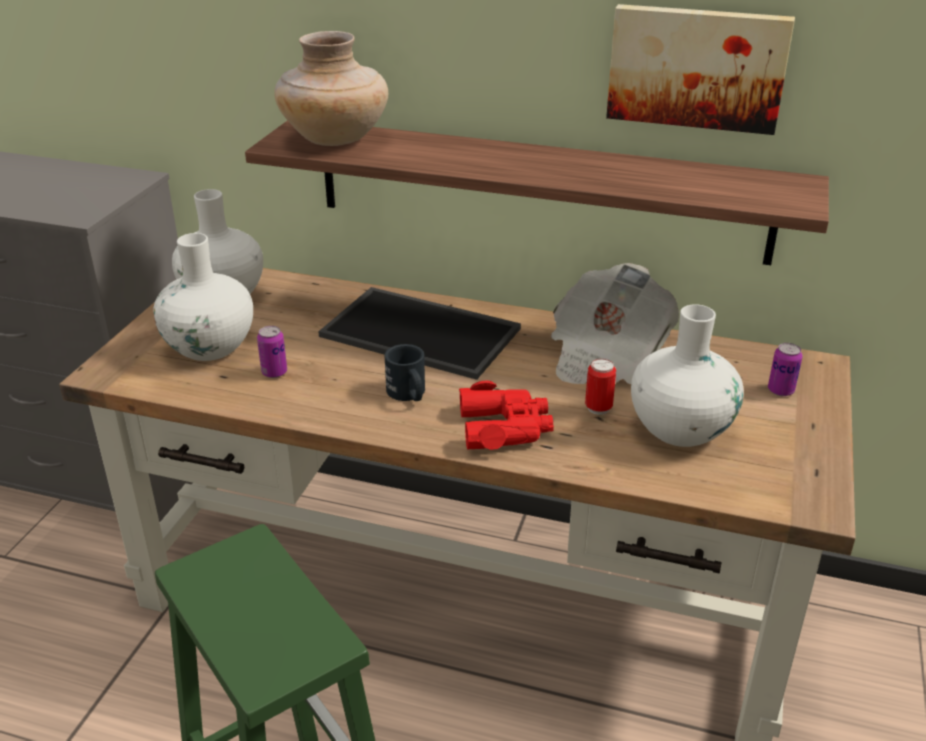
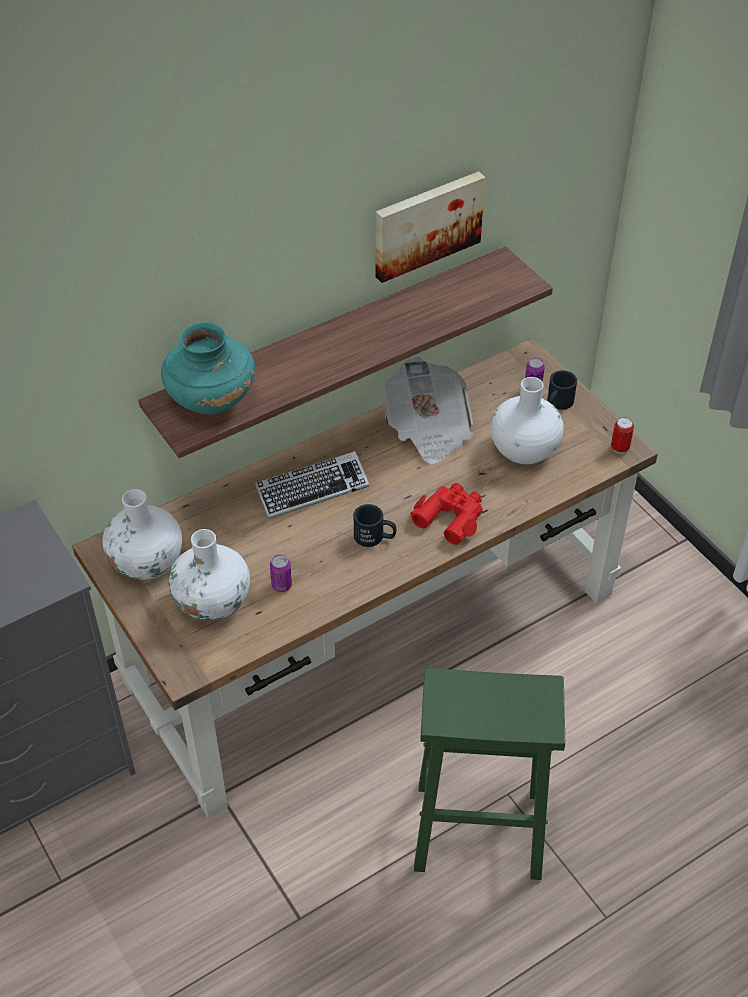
camera: 50 degrees left, 15 degrees up
(335, 139) = (211, 400): beige vase -> turquoise vase
(423, 332) = (312, 489): tray -> keyboard
(598, 408) = (473, 467): can -> can (619, 448)
(788, 418) = (557, 404): none -> black mug

